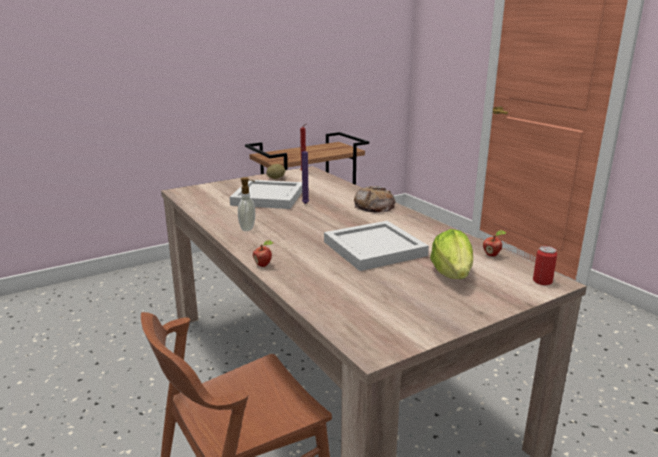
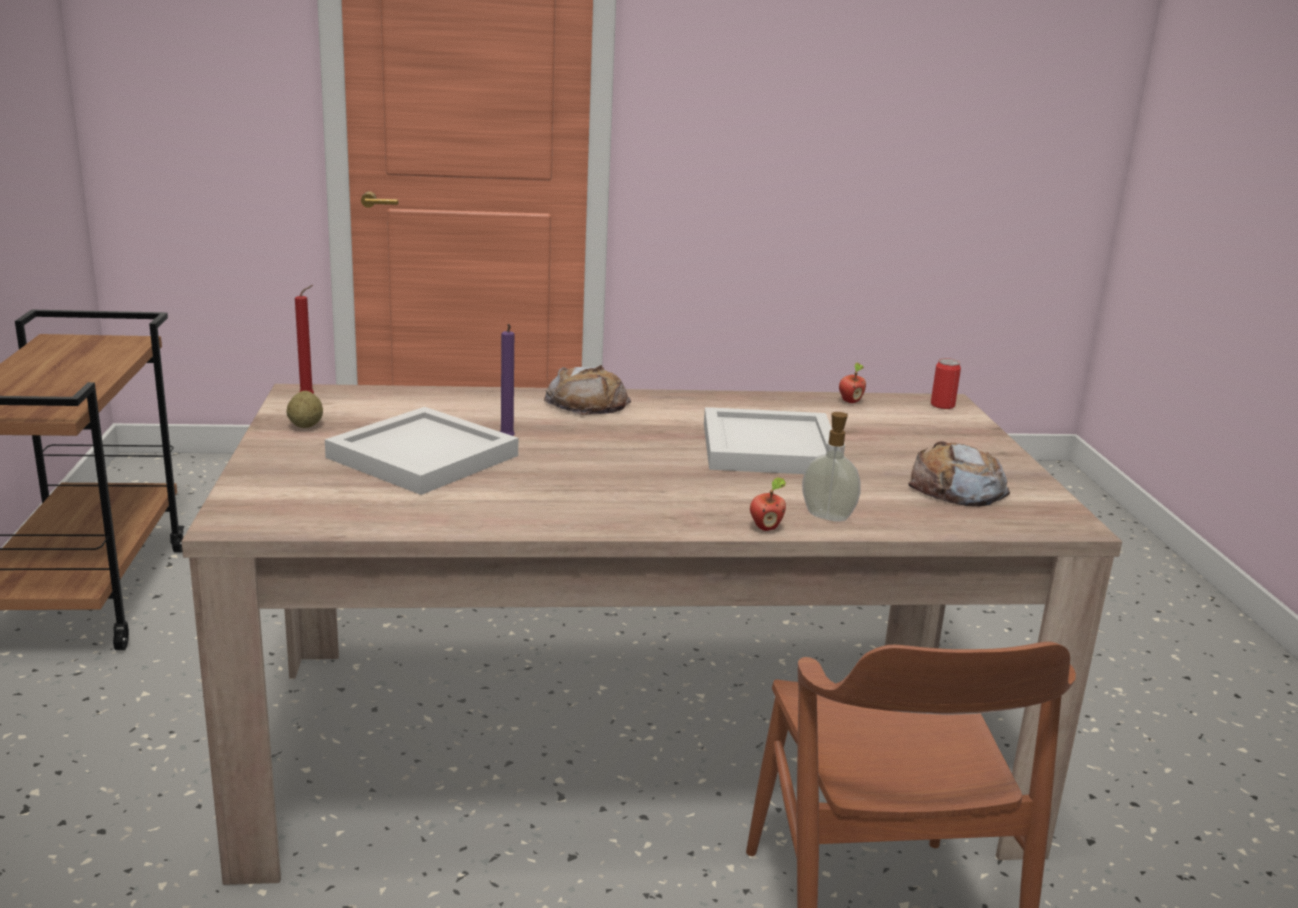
camera: 65 degrees left, 0 degrees up
(248, 228) = (579, 505): soap dispenser -> soap dispenser (828, 515)
(386, 304) = (957, 488): none -> bread
(452, 274) = (893, 435): lettuce -> none

